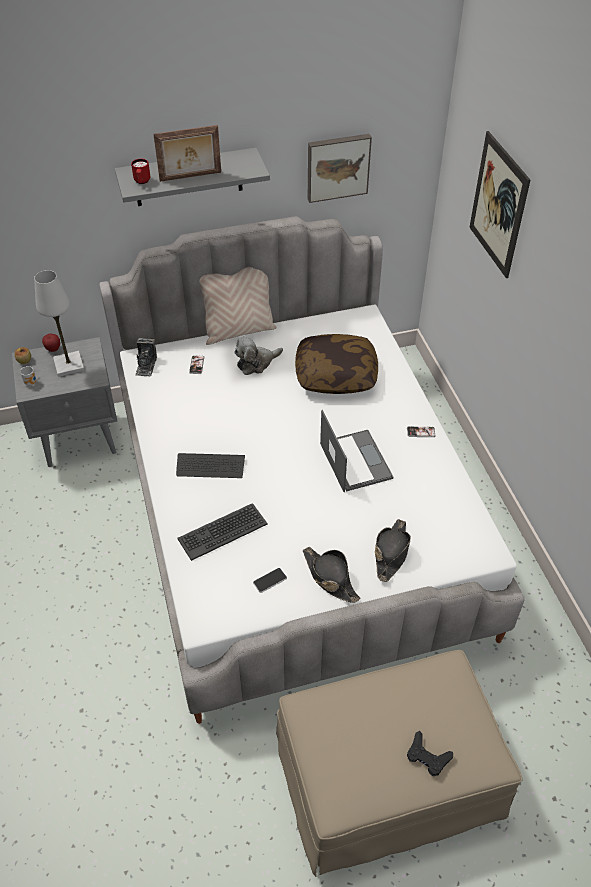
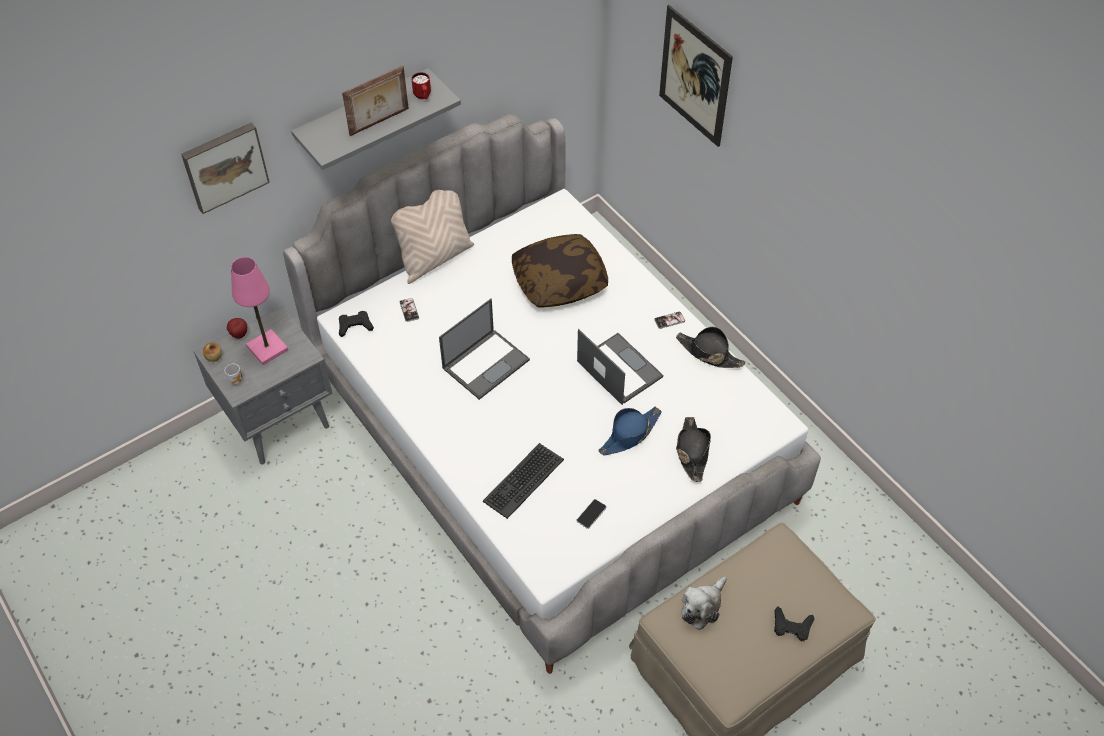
camera: 20 degrees left, 5 degrees up
(69, 365) = (267, 348): white table lamp -> pink table lamp
(142, 182) = (331, 141): red mug -> red mug (423, 96)
(146, 366) = (355, 326): camera -> black game controller
(210, 466) = (478, 417): keyboard -> none
(239, 424) = (486, 363): none -> laptop
(256, 363) = (471, 290): plush toy -> plush toy (702, 606)
(329, 577) = (645, 493): black hat -> black hat (709, 353)
(337, 166) = (507, 61): picture -> picture (224, 166)
(339, 520) = (629, 434): none -> blue hat

